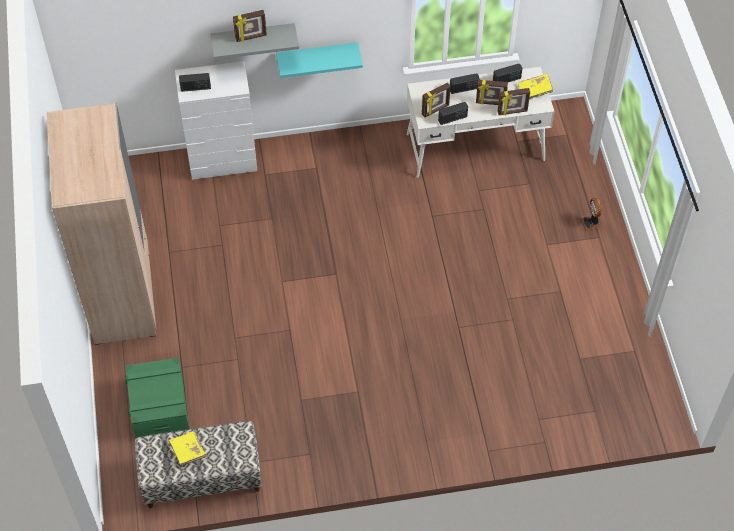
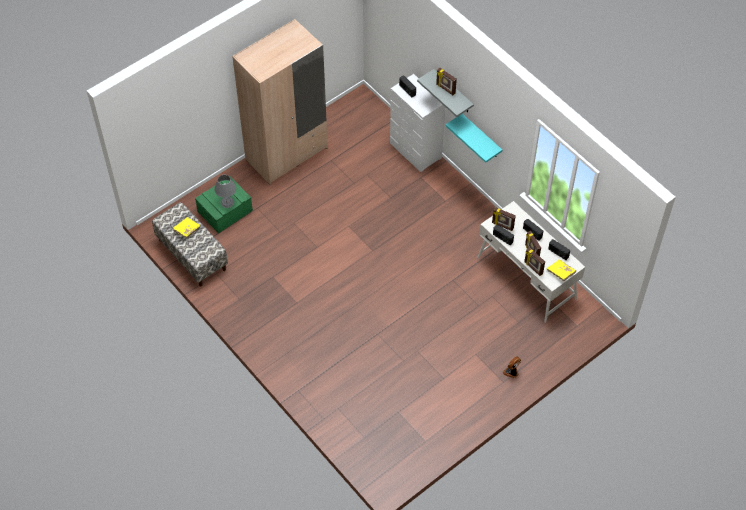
camera: 60 degrees right, 0 degrees up
(166, 388) = (227, 202): none -> grey table lamp

